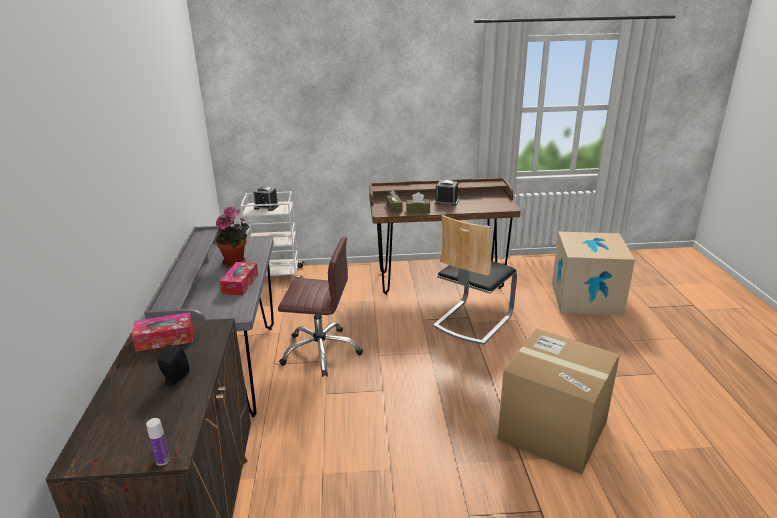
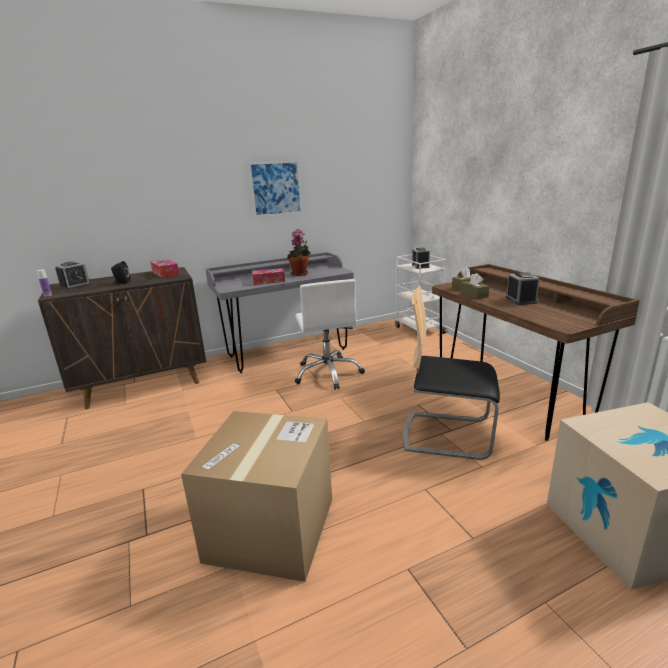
camera: 70 degrees right, 5 degrees down
(128, 432) = (75, 286): none -> alarm clock
(155, 162) = (276, 188): none -> picture
(321, 351) = (328, 373): brown office chair -> white office chair

